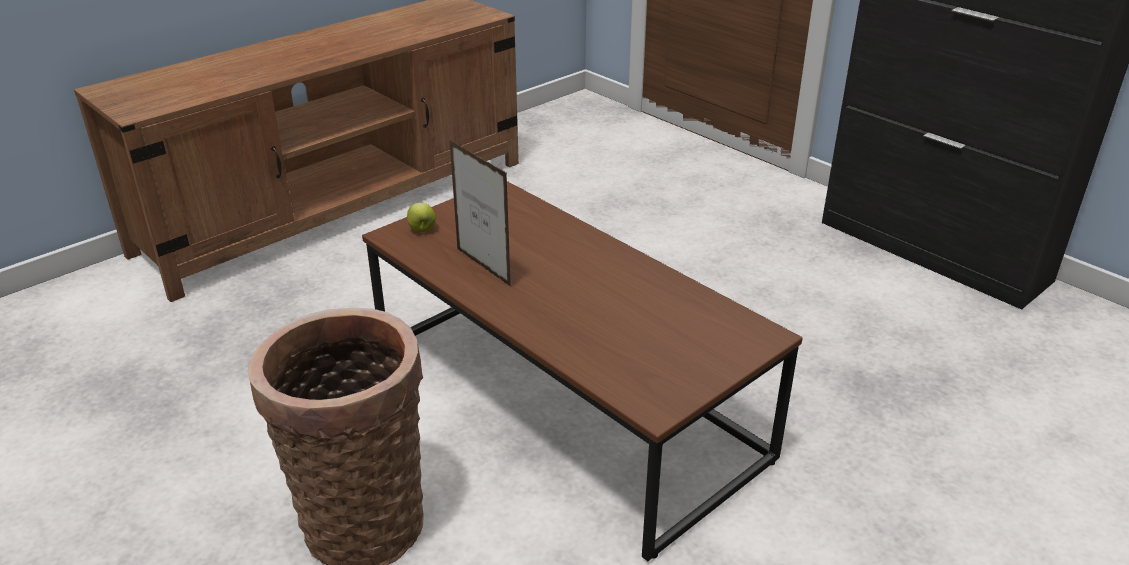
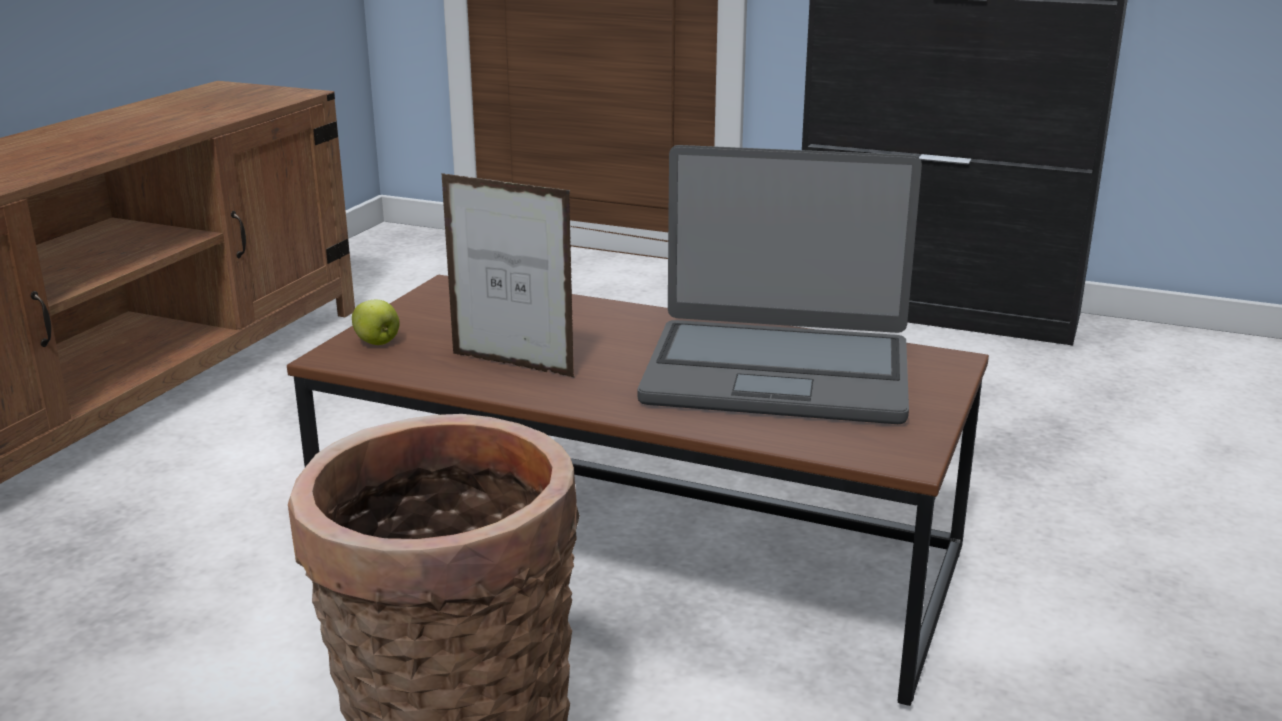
camera: 25 degrees left, 10 degrees down
(639, 316) = (777, 373): none -> laptop

